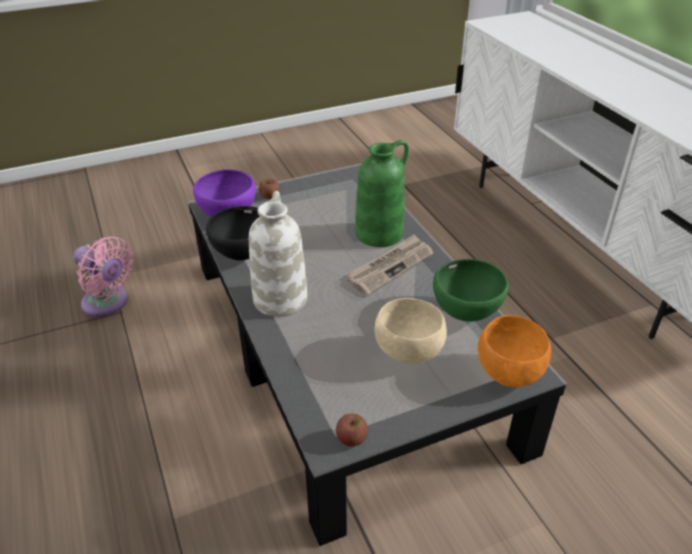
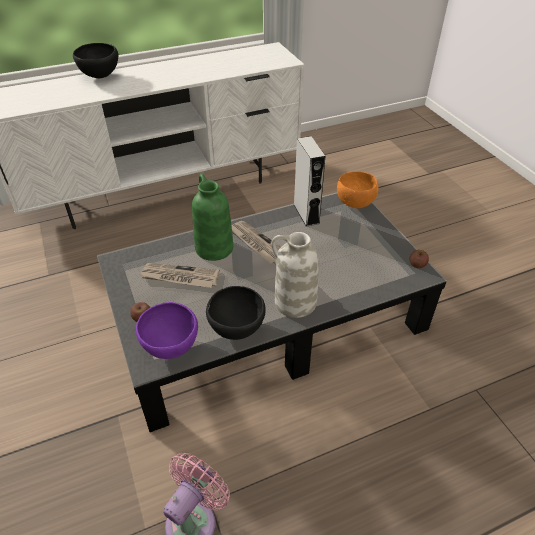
camera: 90 degrees left, 5 degrees up
(328, 213) = (179, 277): none -> newspaper
(409, 353) = (345, 239): beige bowl -> none
(466, 314) = (306, 213): green bowl -> grey speaker
(604, 57) = (100, 77): none -> black bowl

